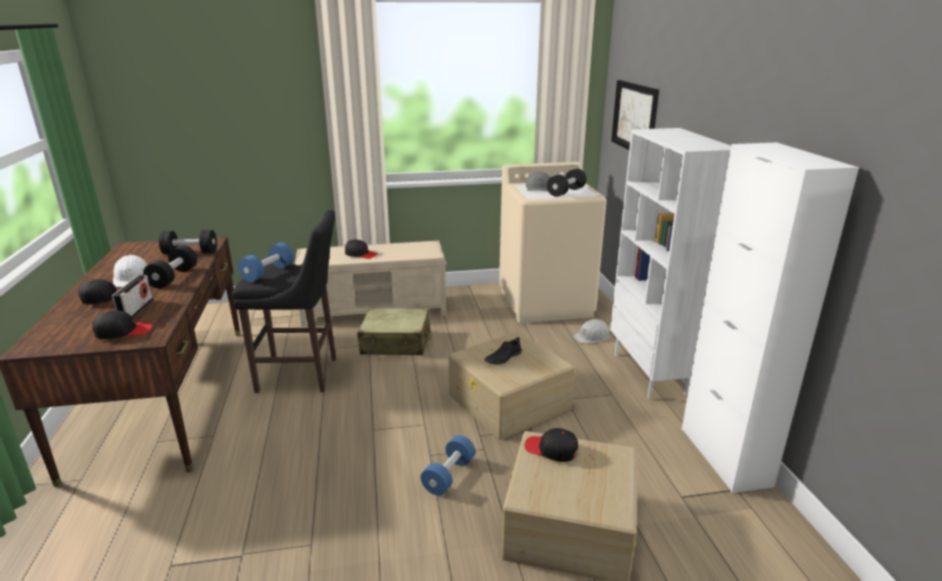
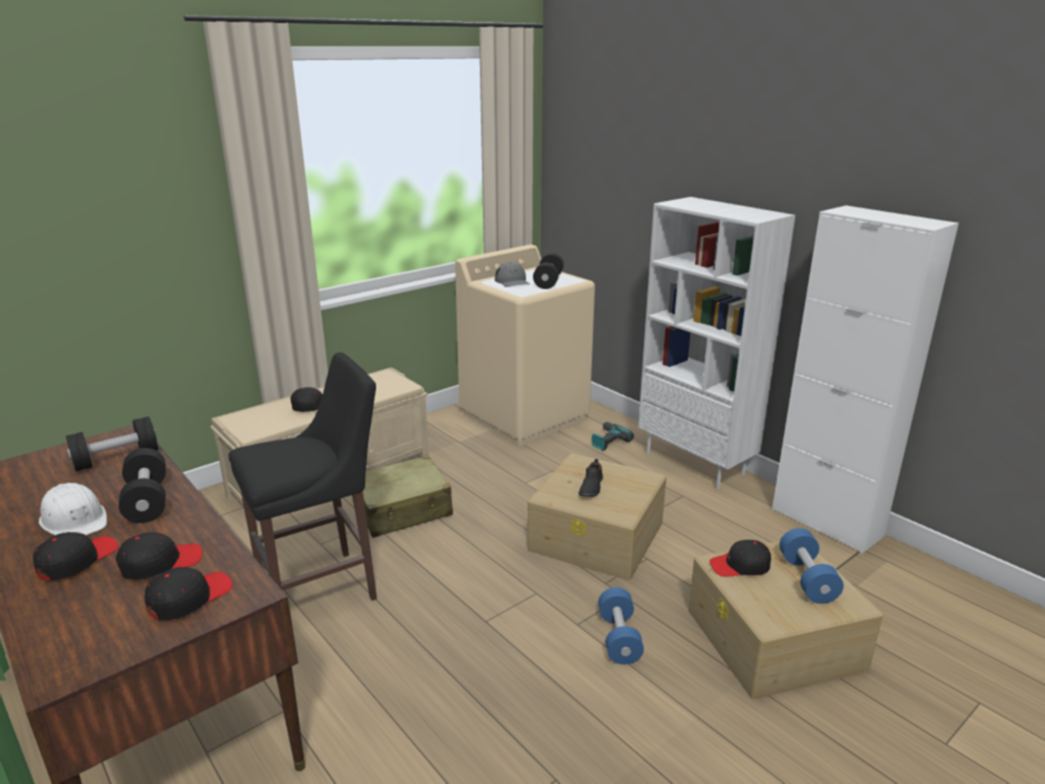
camera: 30 degrees left, 0 degrees up
(136, 310) = (160, 563): radio -> black cap
(268, 273) = (277, 458): blue dumbbell -> blue dumbbell (807, 579)
(592, 336) = (607, 441): white hard hat -> power drill
(635, 117) = (605, 188): picture -> none

